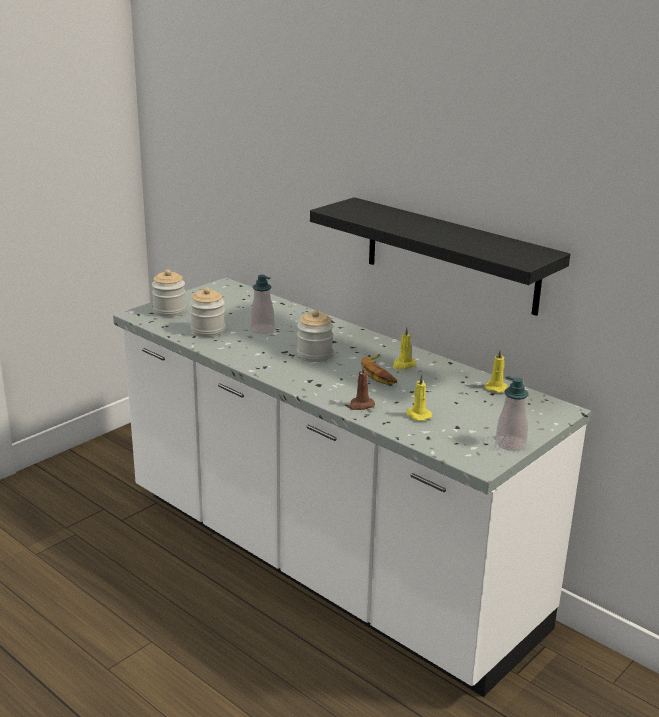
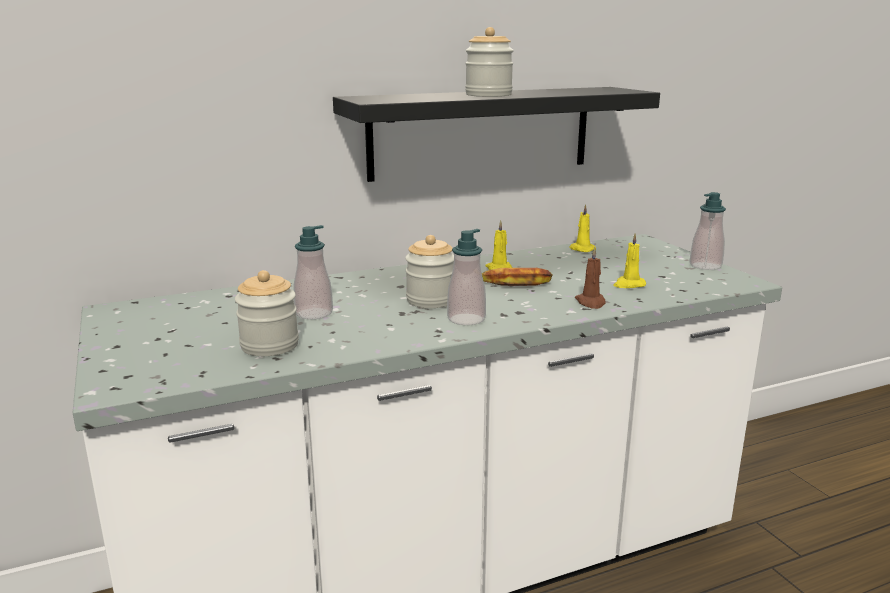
camera: 65 degrees left, 5 degrees down
(169, 311) = (146, 361): jar -> jar (488, 95)
(290, 371) = (466, 319): none -> soap dispenser

